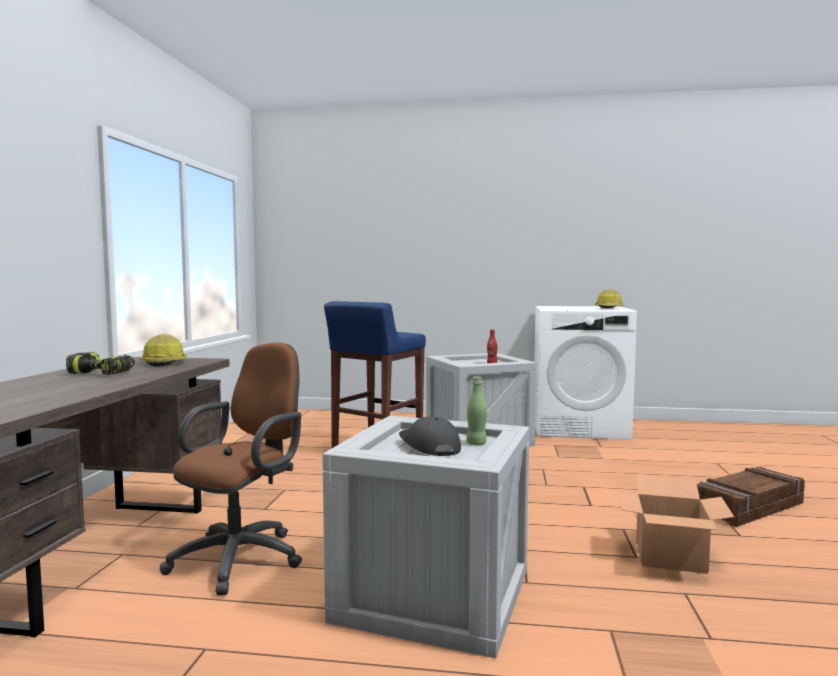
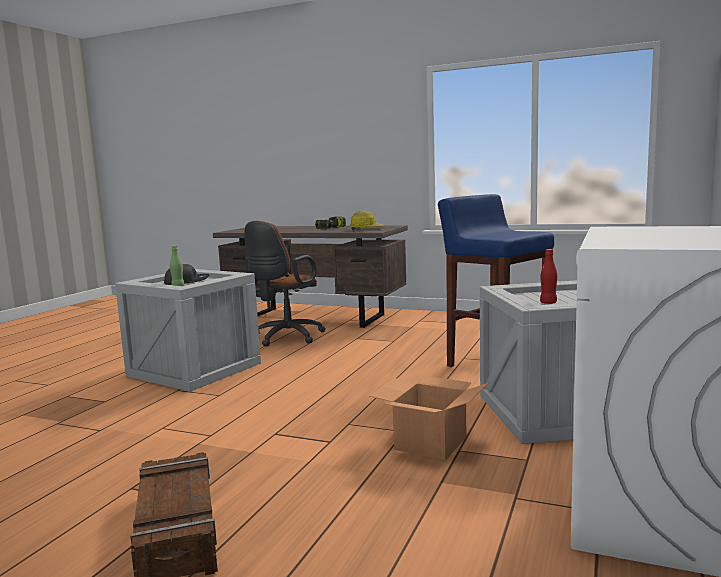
camera: 105 degrees right, 5 degrees up
(243, 557) = (285, 338): brown office chair -> brown office chair turned 75 degrees clockwise
(610, 308) = (650, 242): hard hat -> none
(671, 556) = (144, 440): cardboard box -> cardboard box (431, 444)

